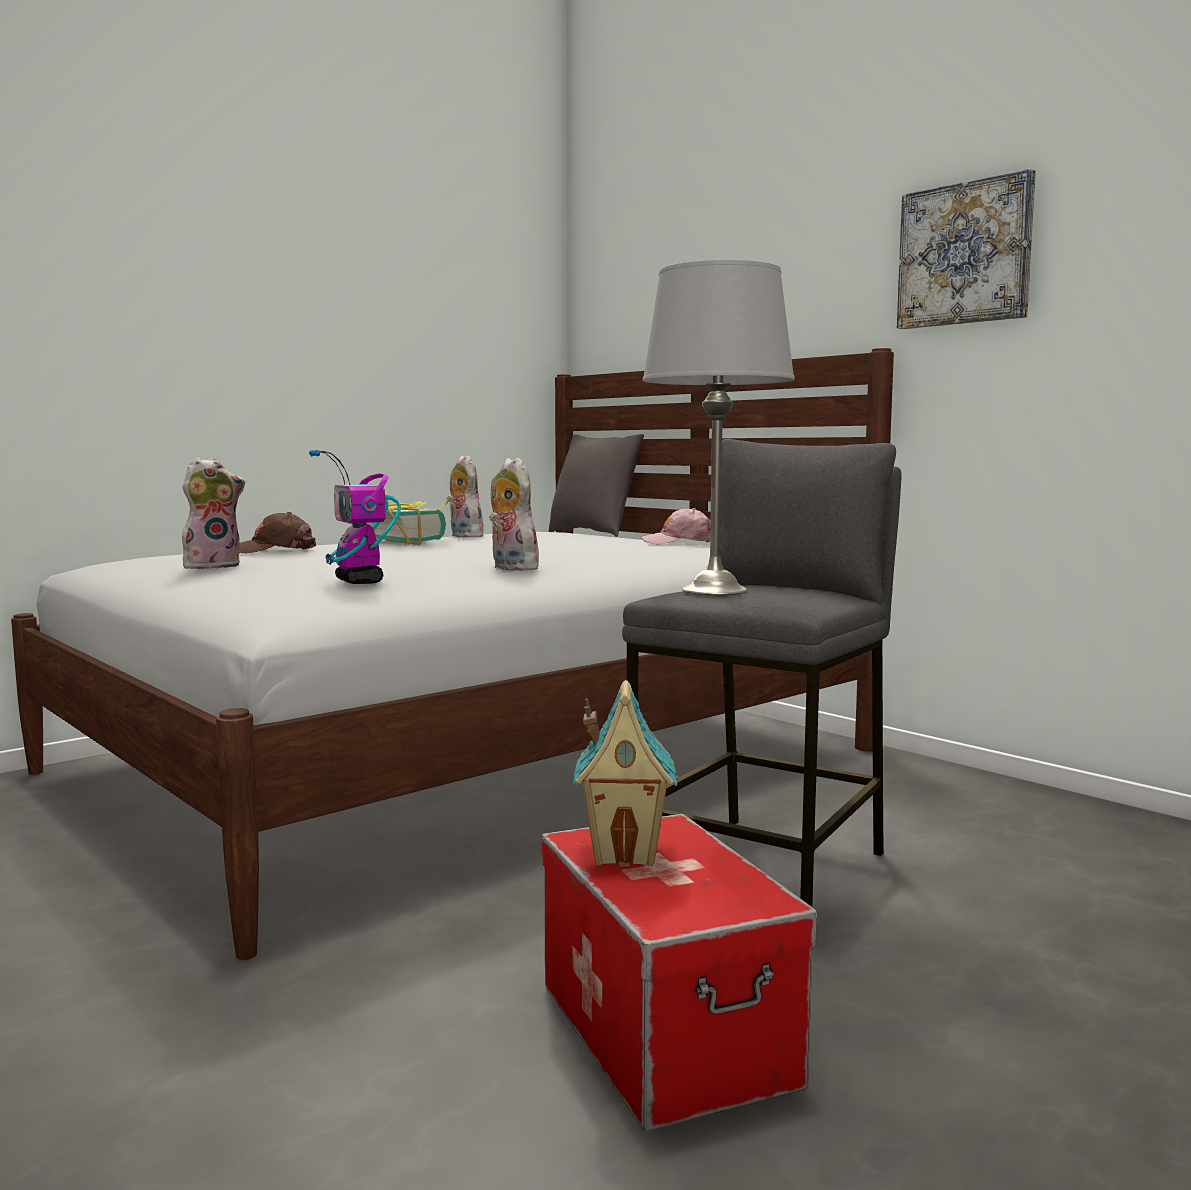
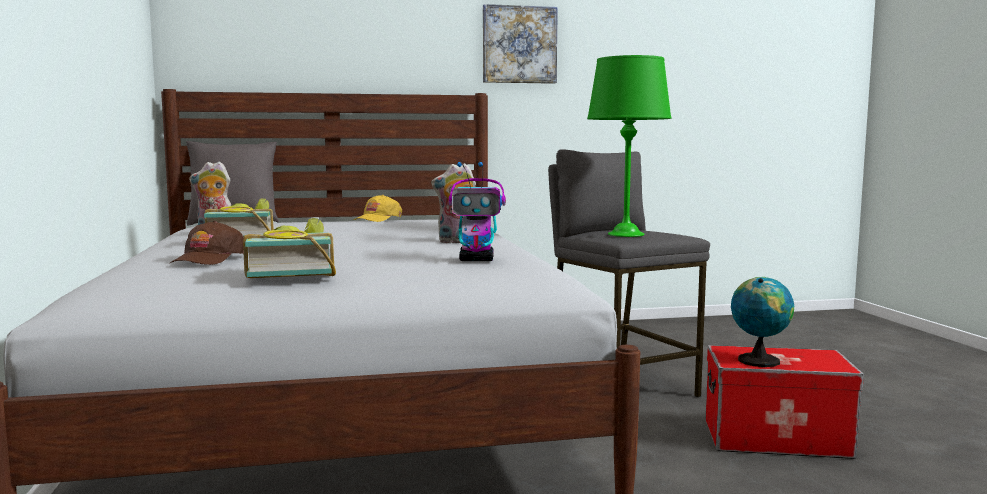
camera: 60 degrees left, 0 degrees up
(213, 566) = (290, 274): plush toy -> book
(625, 853) = (759, 360): toy house -> globe
(679, 542) = (377, 219): pink cap -> yellow cap
(715, 590) = (626, 234): grey table lamp -> green table lamp

